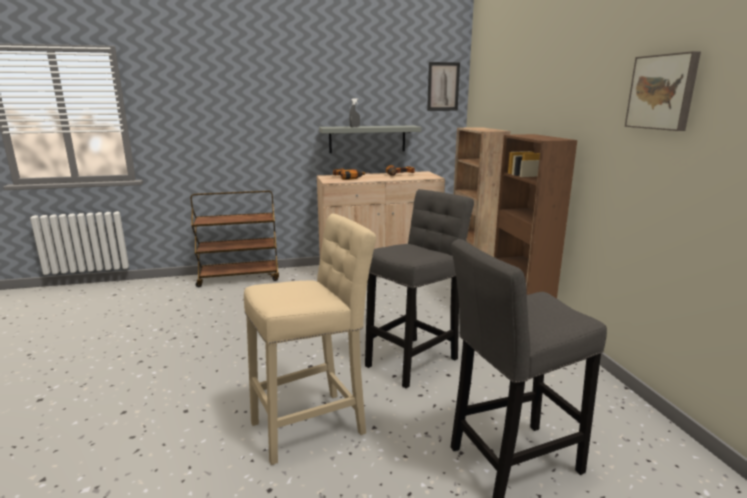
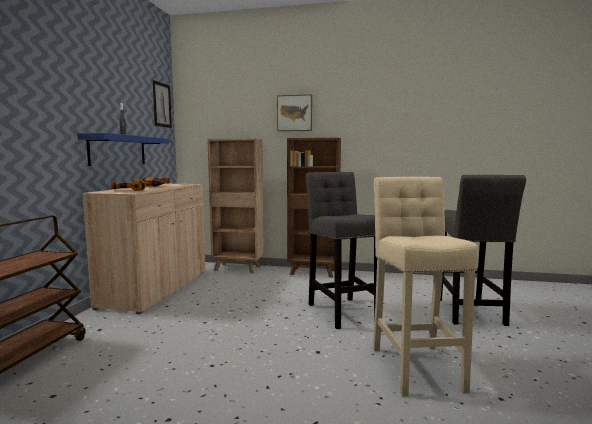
camera: 65 degrees left, 10 degrees down
(367, 139) = (118, 150): grey shelf -> blue shelf
(663, 92) = (400, 108): picture -> picture (295, 113)

